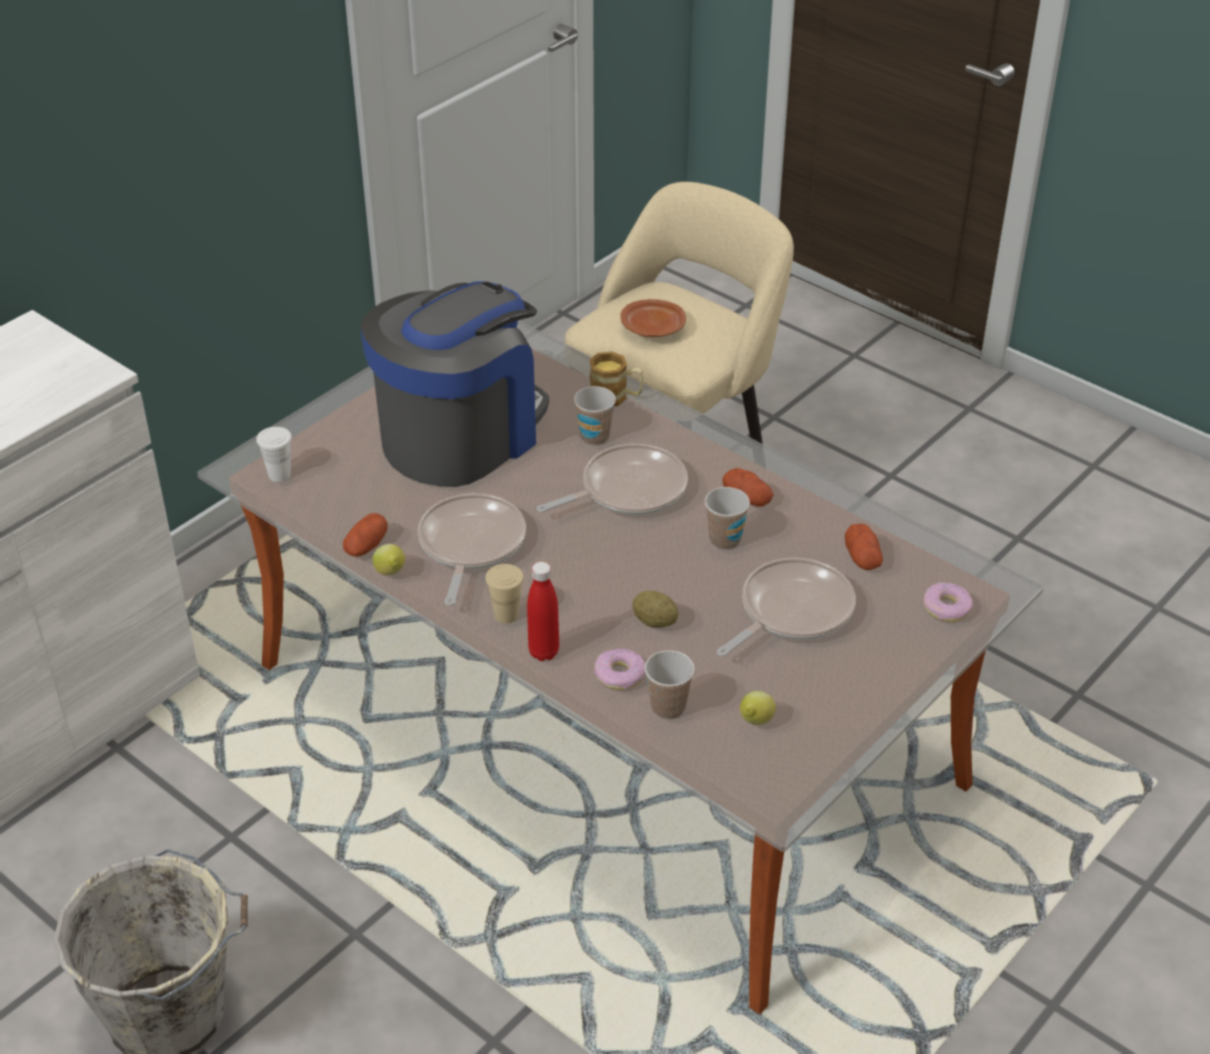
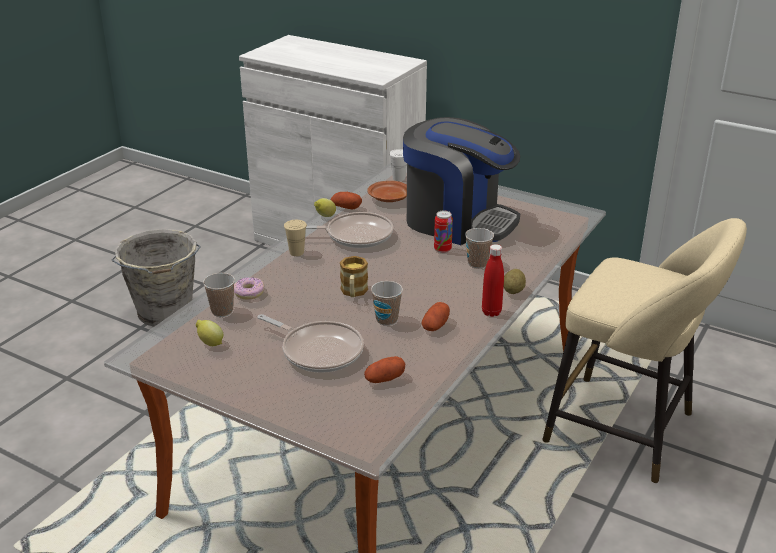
camera: 80 degrees right, 10 degrees down
(544, 652) = (266, 267): red bottle -> red bottle (491, 312)
(545, 463) = (442, 249): none -> can
(616, 397) = (525, 267): mug -> mug (353, 292)
(627, 490) = (426, 280): frying pan -> none
(654, 329) = (630, 282): brown plate -> brown plate (388, 198)
(654, 622) = (299, 300): potato -> potato (513, 291)
(946, 608) = (336, 421): donut -> none

